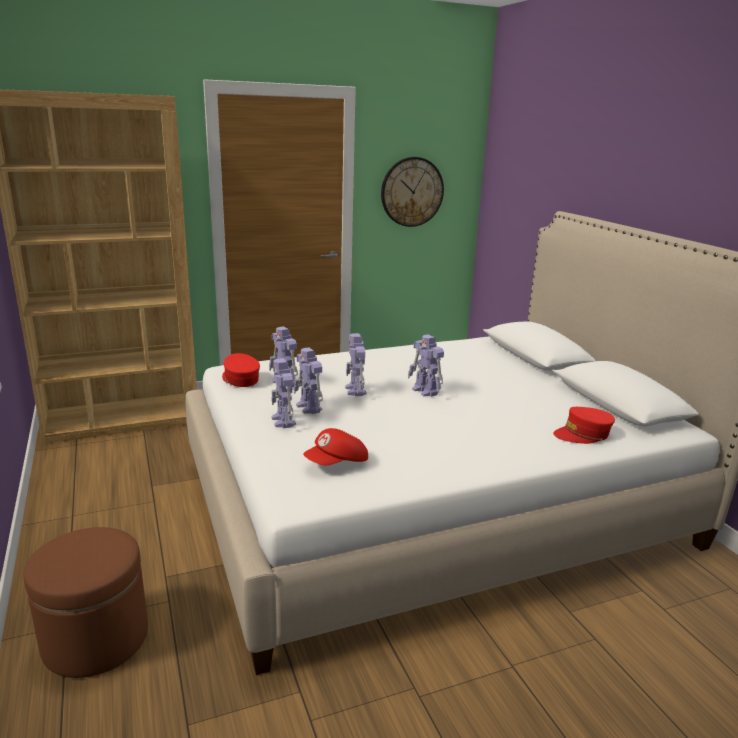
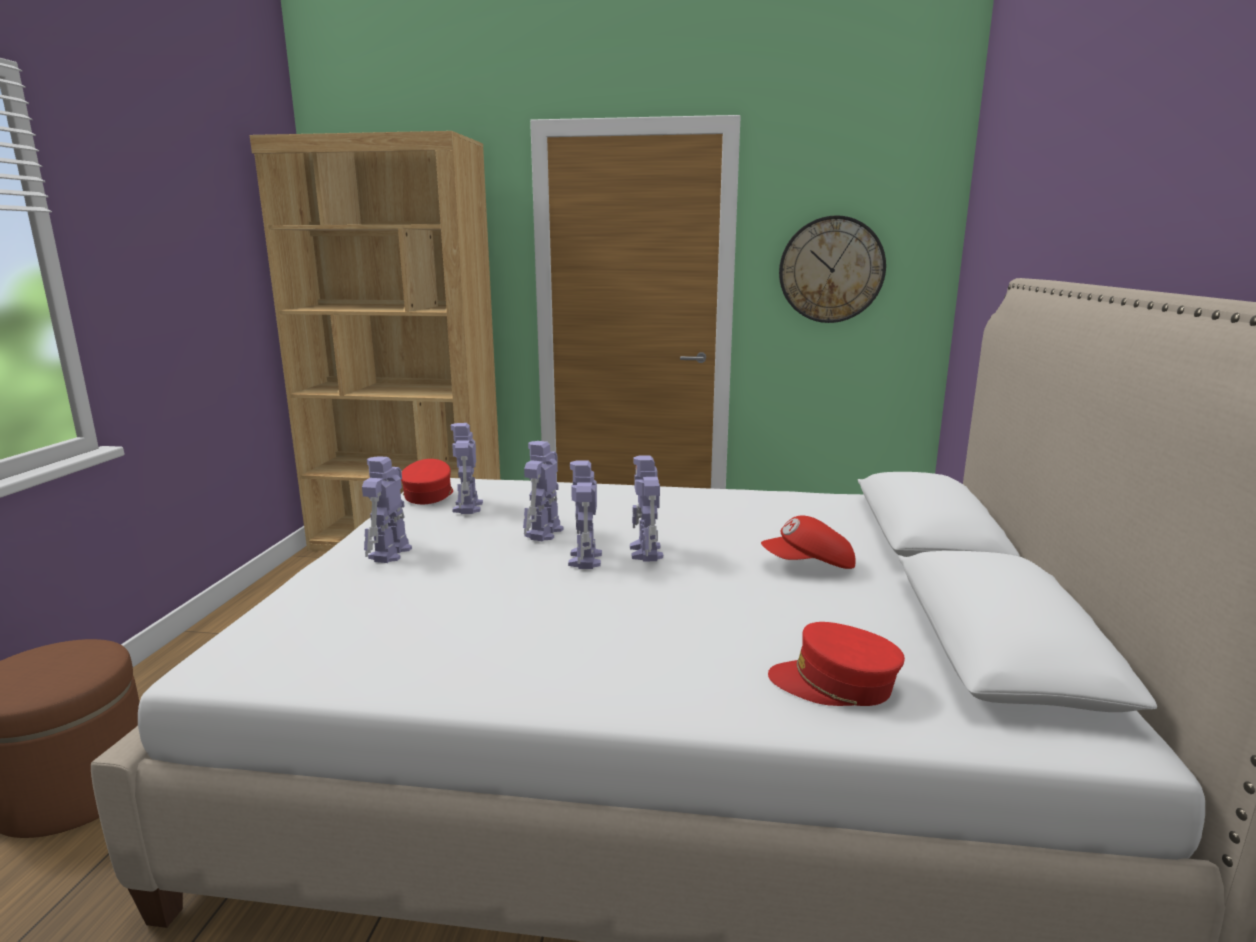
camera: 30 degrees right, 5 degrees down
(309, 408) = (449, 543): toy robot -> toy robot (585, 560)
(337, 463) = (356, 625): red cap -> red cap (809, 566)

